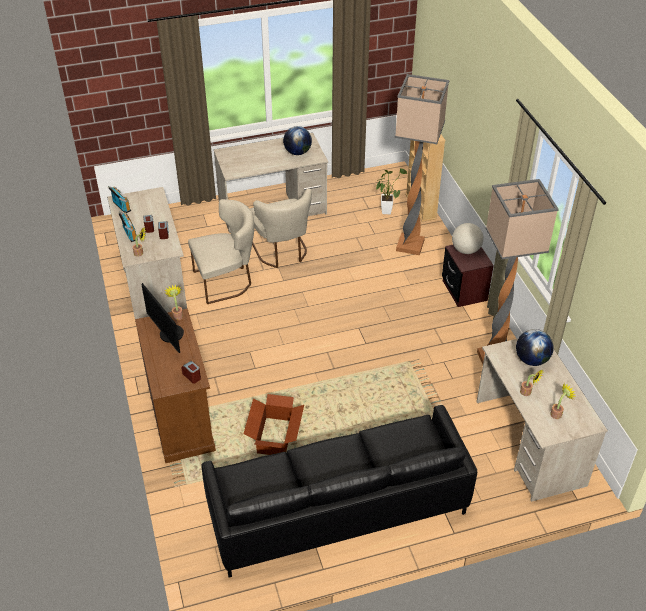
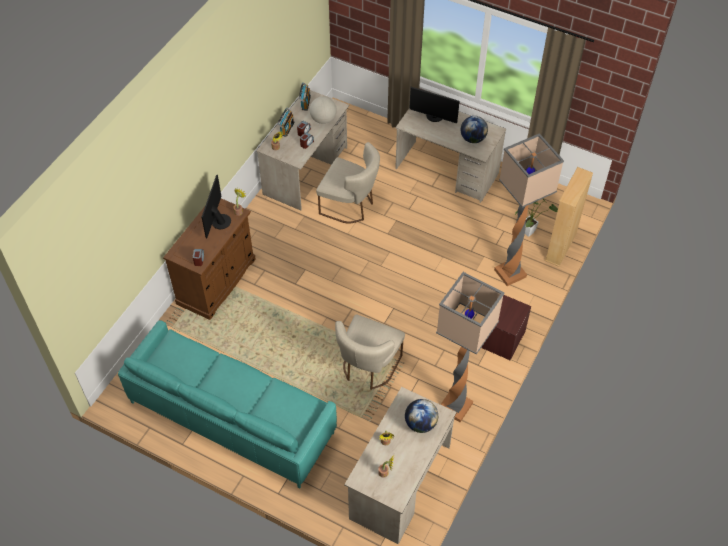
camera: 45 degrees right, 10 degrees up
(247, 155) = (434, 117): none -> monitor
(274, 437) = (251, 340): cardboard box -> none
(282, 252) = (412, 210): beige chair -> beige chair (368, 368)
(337, 508) = (232, 416): black sofa -> turquoise sofa
(465, 250) = (511, 308): globe -> globe (323, 119)

